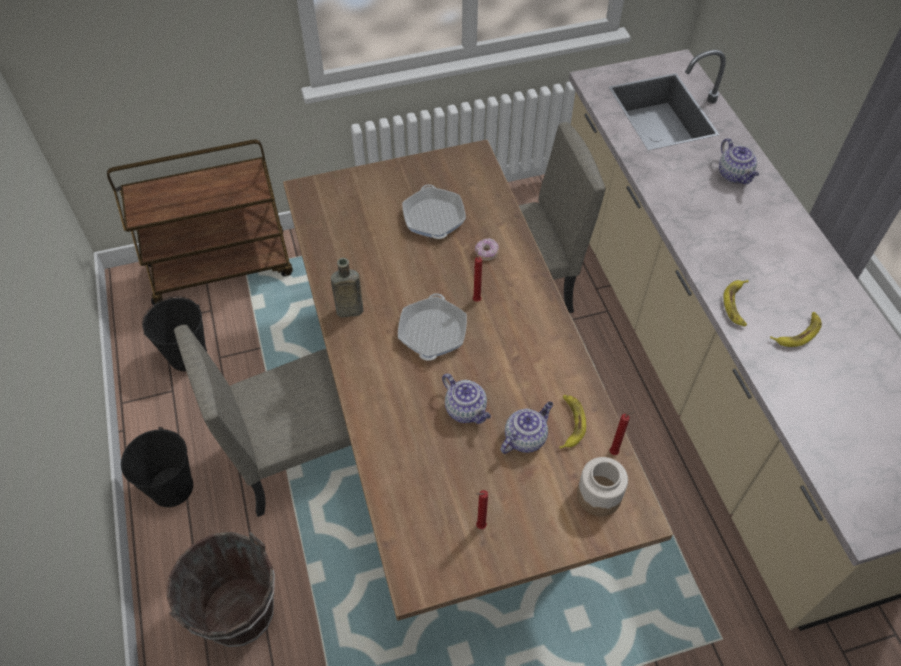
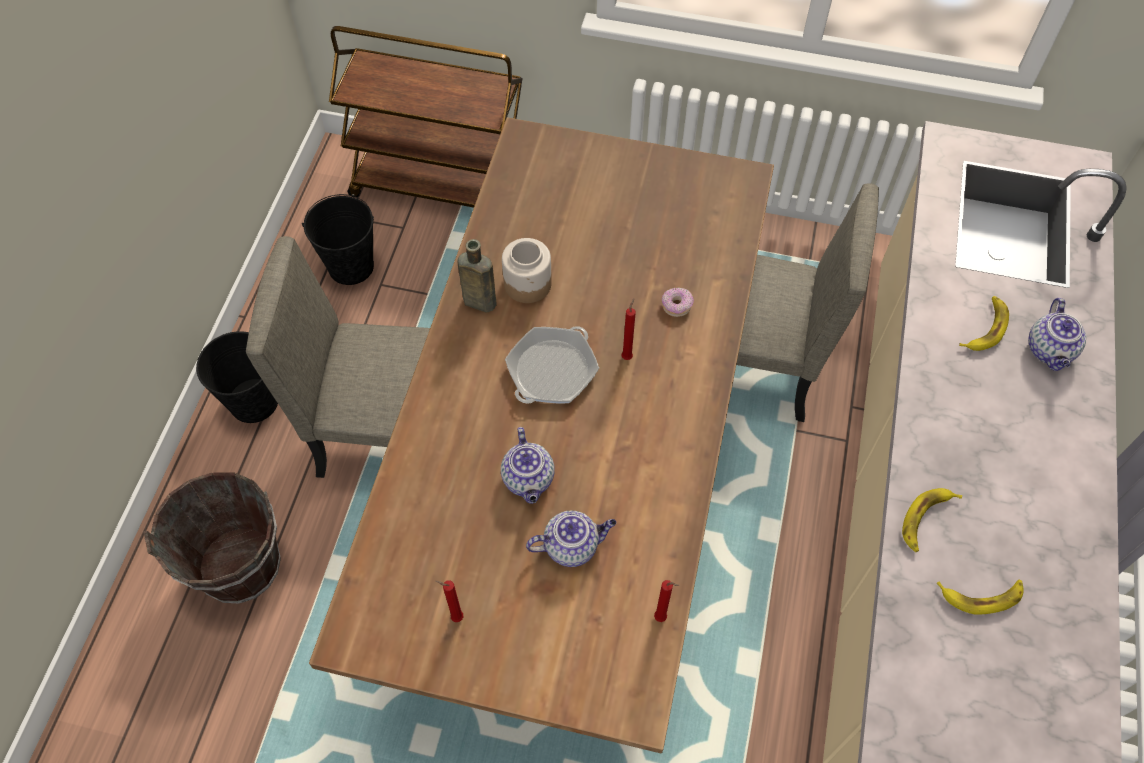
camera: 30 degrees right, 5 degrees up
(434, 217) = (644, 235): frying pan -> none
(570, 423) = (634, 556): banana -> banana (985, 328)
(599, 495) = (609, 656): jar -> jar (528, 283)

